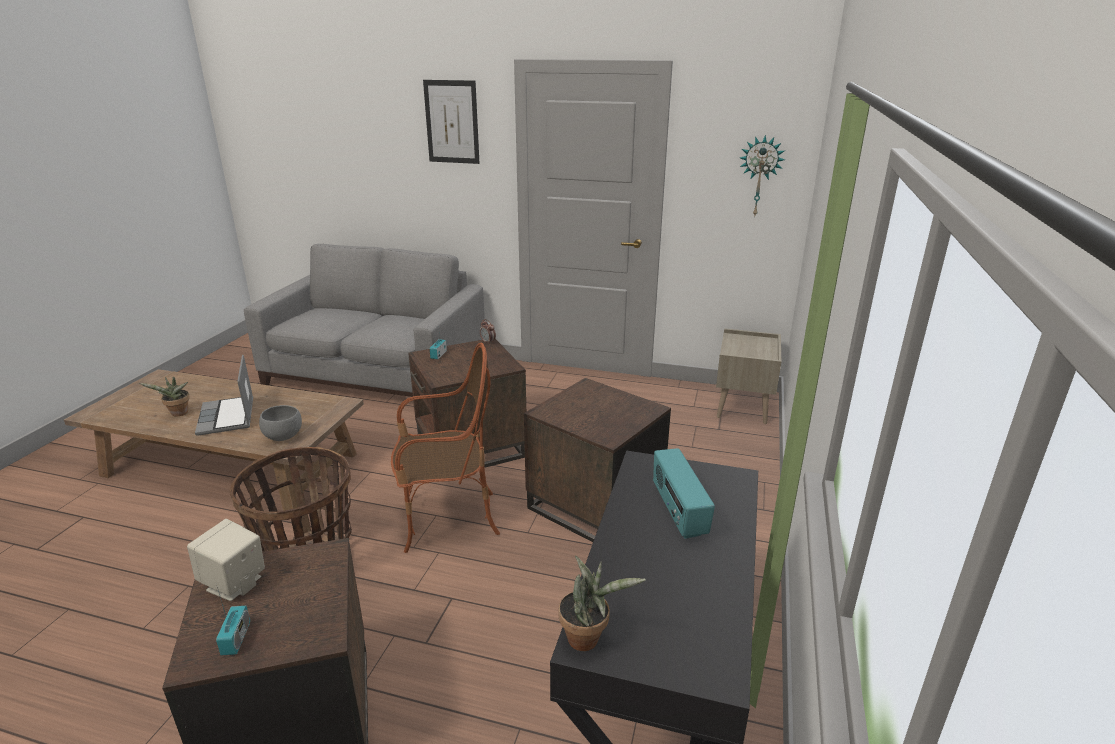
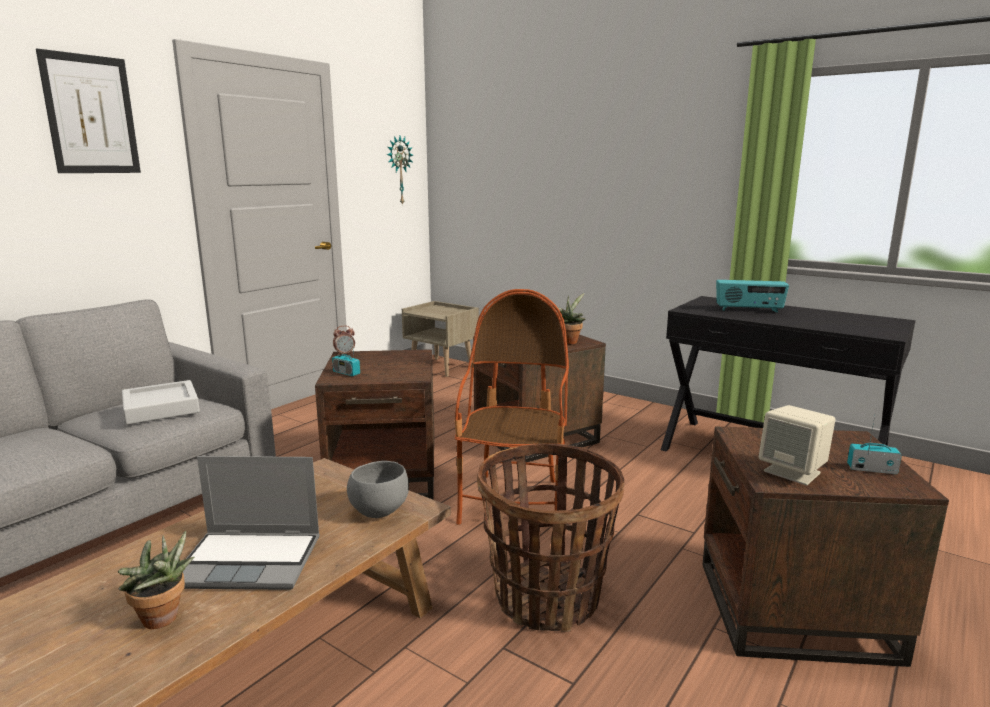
camera: 70 degrees left, 10 degrees down
(389, 328) = (161, 408): none -> grey tray
(588, 638) = (881, 334): potted plant -> potted plant (569, 341)

